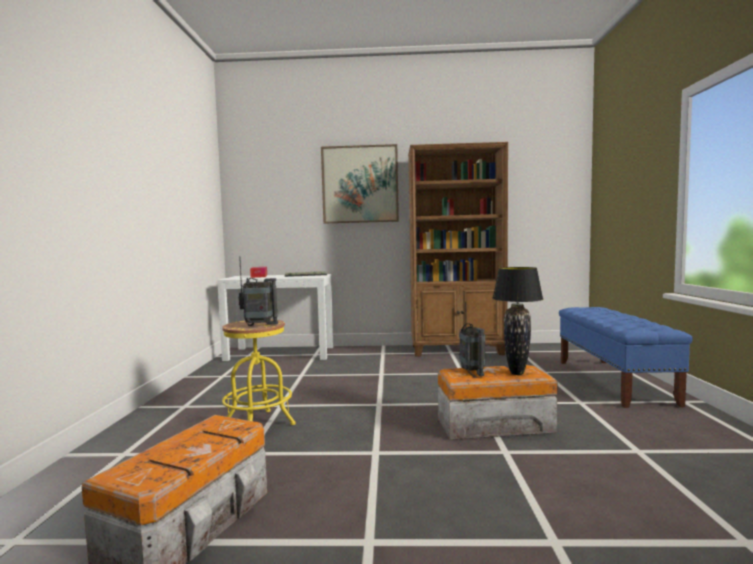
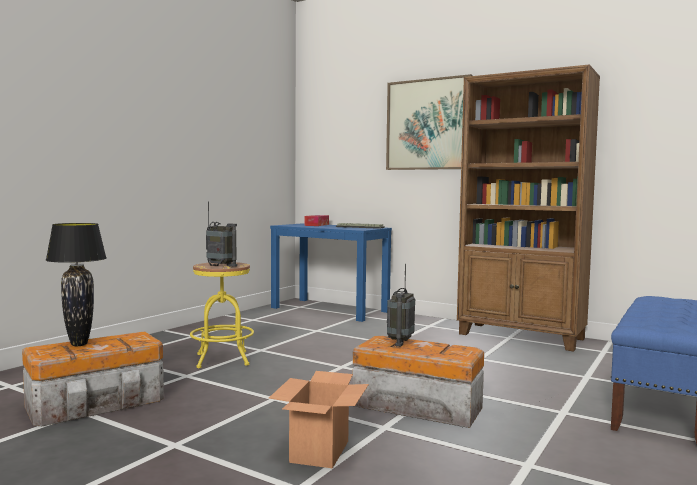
camera: 30 degrees right, 0 degrees up
(281, 353) = (330, 309): white console table -> blue console table
(503, 494) = (320, 452): none -> cardboard box
(516, 373) = (440, 351): black table lamp -> black table lamp (79, 344)

